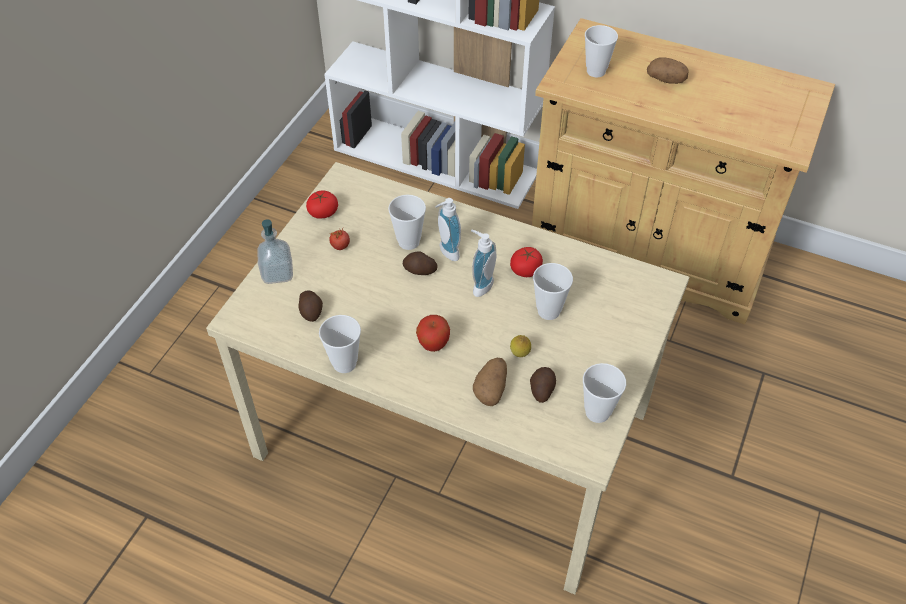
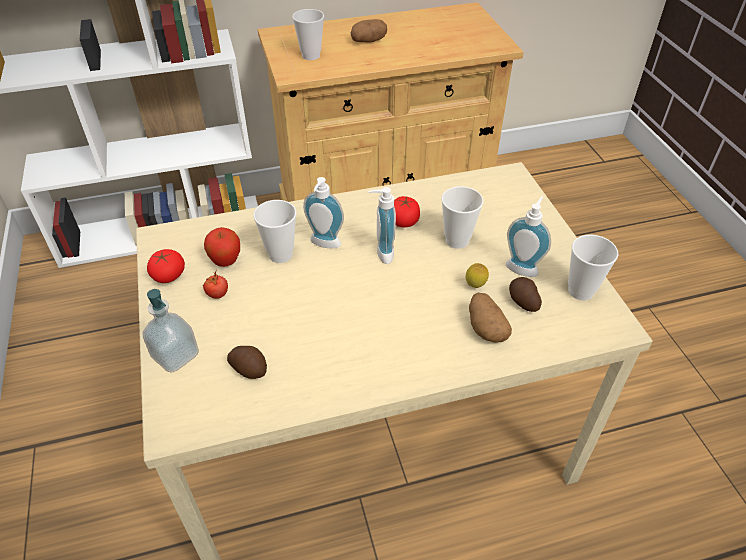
camera: 40 degrees left, 5 degrees down
(344, 363) = (334, 394): cup -> none
(419, 271) = (316, 272): potato -> none
(433, 345) = (398, 324): apple -> apple (226, 262)
(575, 364) = (523, 267): none -> soap dispenser

